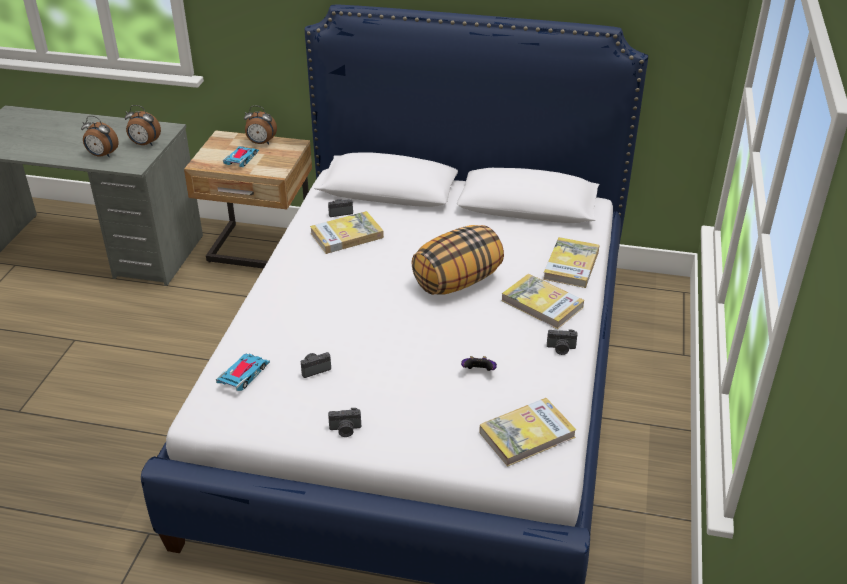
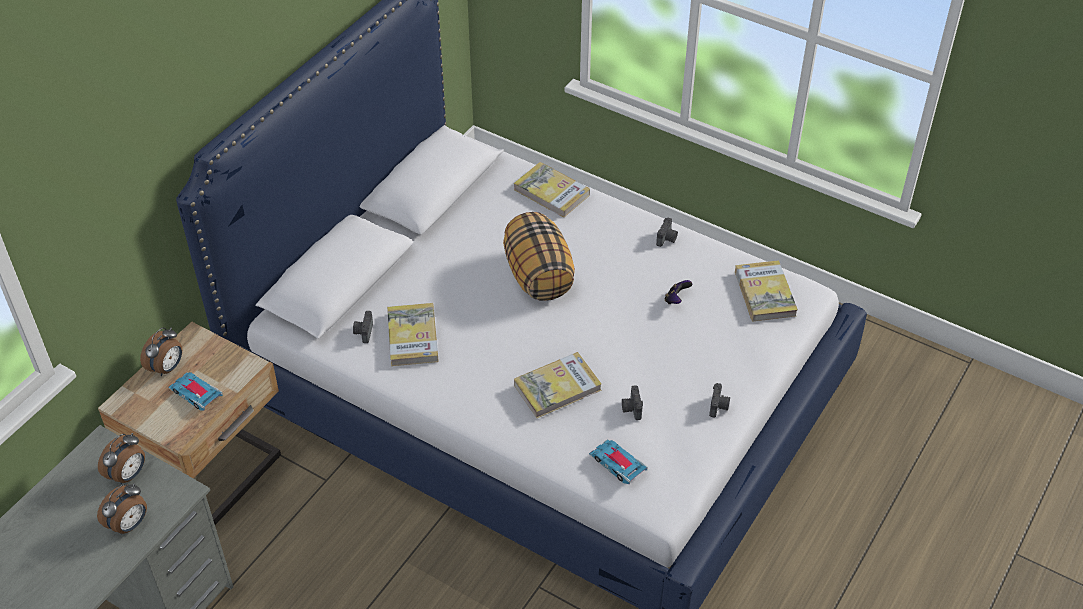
camera: 70 degrees left, 10 degrees up
(542, 304) = (600, 230): book -> book (557, 387)

